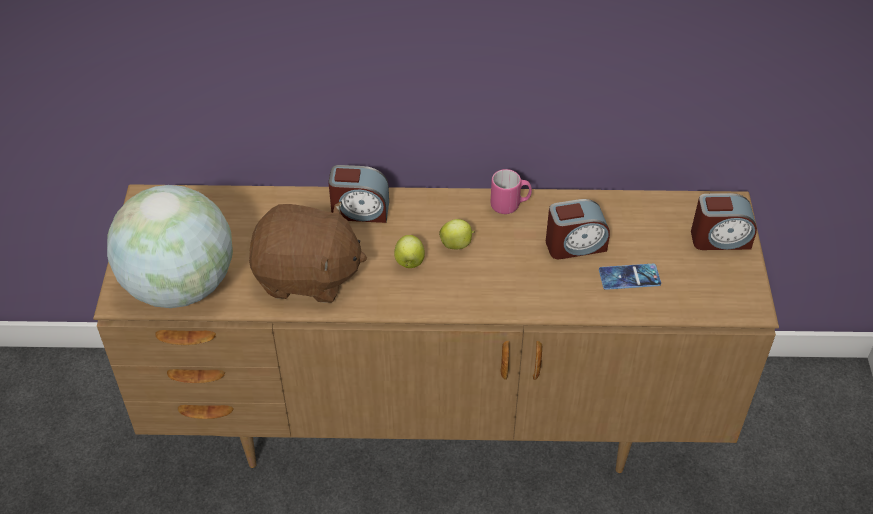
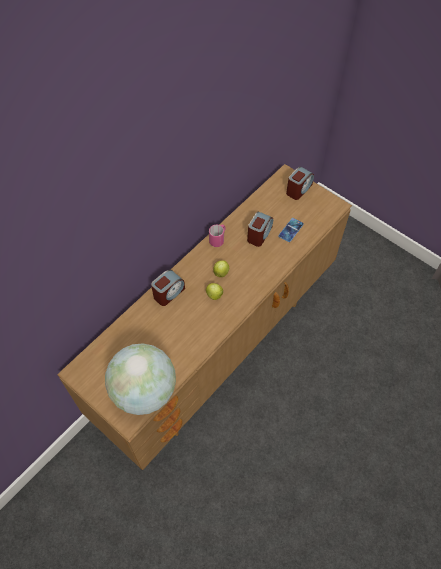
camera: 50 degrees left, 10 degrees up
(307, 276) = (186, 337): brown plush toy -> none

